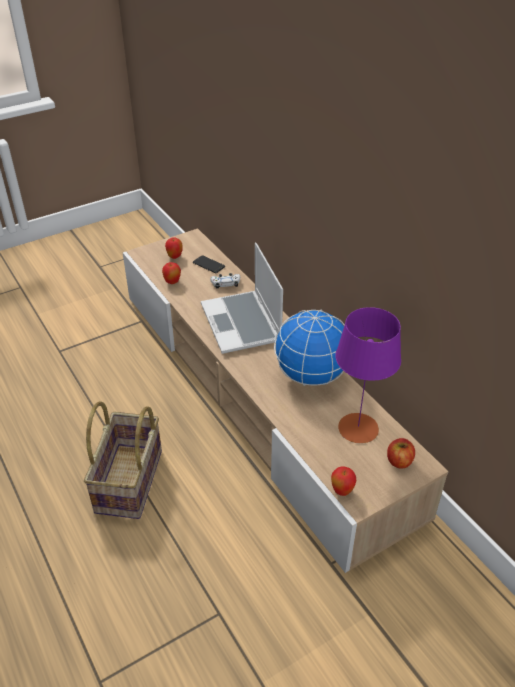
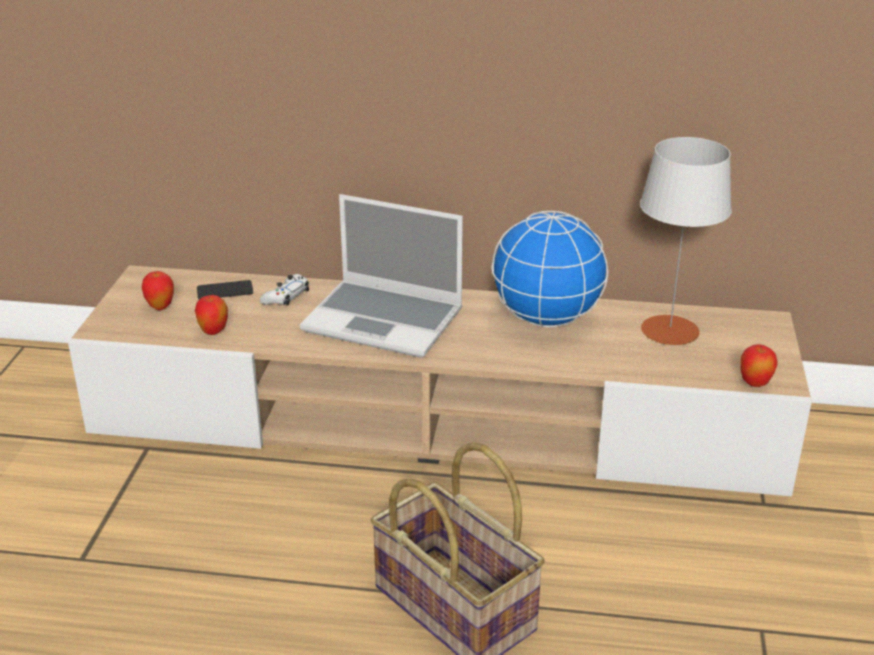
camera: 50 degrees left, 10 degrees down
(358, 428) = (669, 330): purple table lamp -> grey table lamp
(399, 461) = (747, 331): apple -> none

